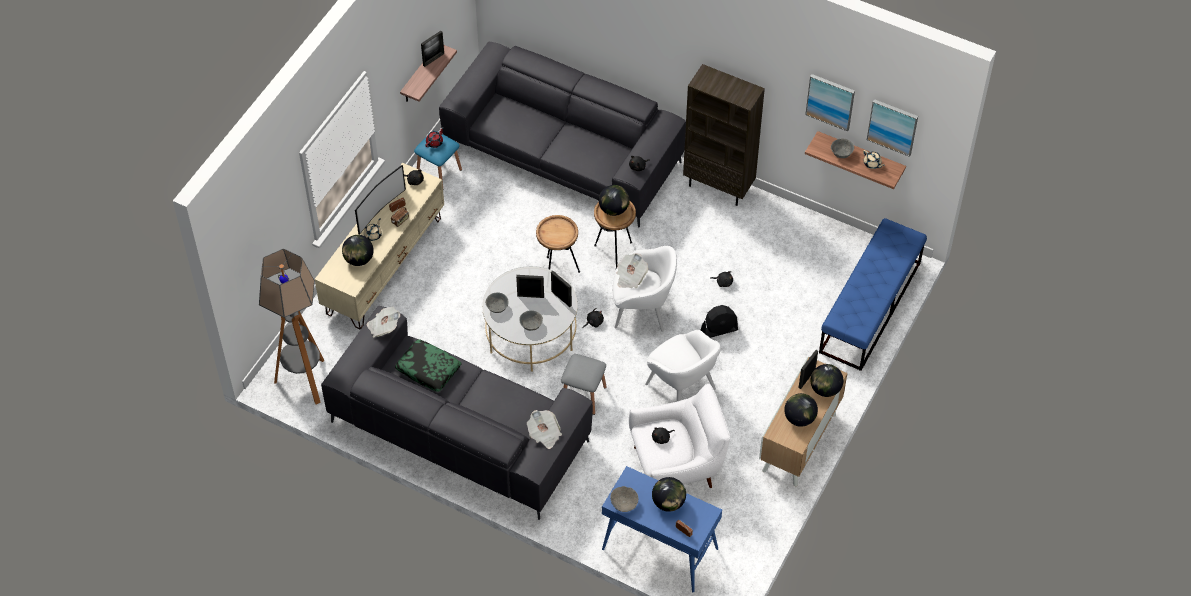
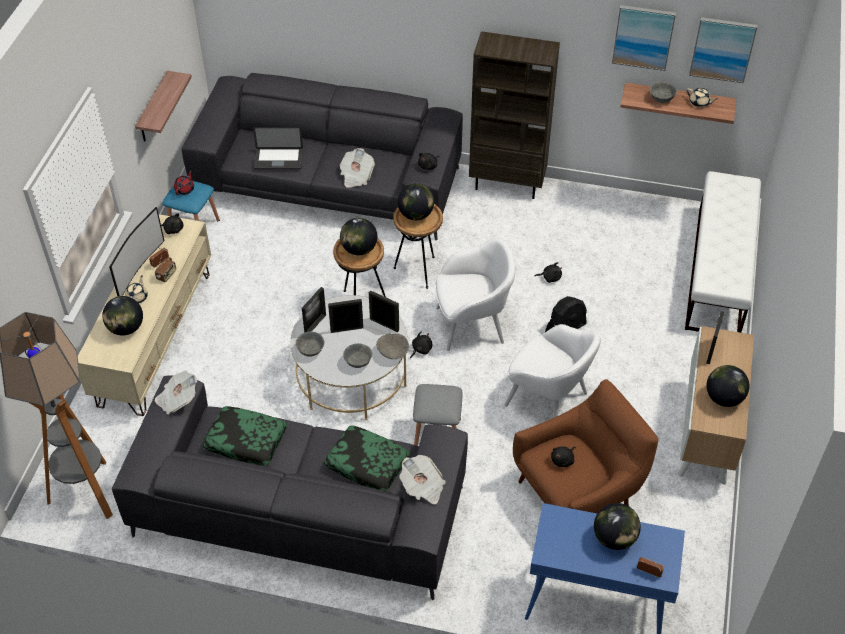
camera: 15 degrees left, 5 degrees down
(433, 59) = (166, 87): picture frame -> picture frame (315, 325)
(513, 407) = (367, 464): none -> pillow
(519, 131) = (278, 160): none -> laptop
(623, 503) = (558, 552): grey bowl -> grey bowl (392, 352)
(630, 277) = (457, 285): newspaper -> newspaper (356, 176)
(677, 466) = (578, 492): white armchair -> brown armchair
(825, 389) = (737, 358): globe -> globe (359, 249)
(870, 307) = (718, 271): blue bench -> white bench

